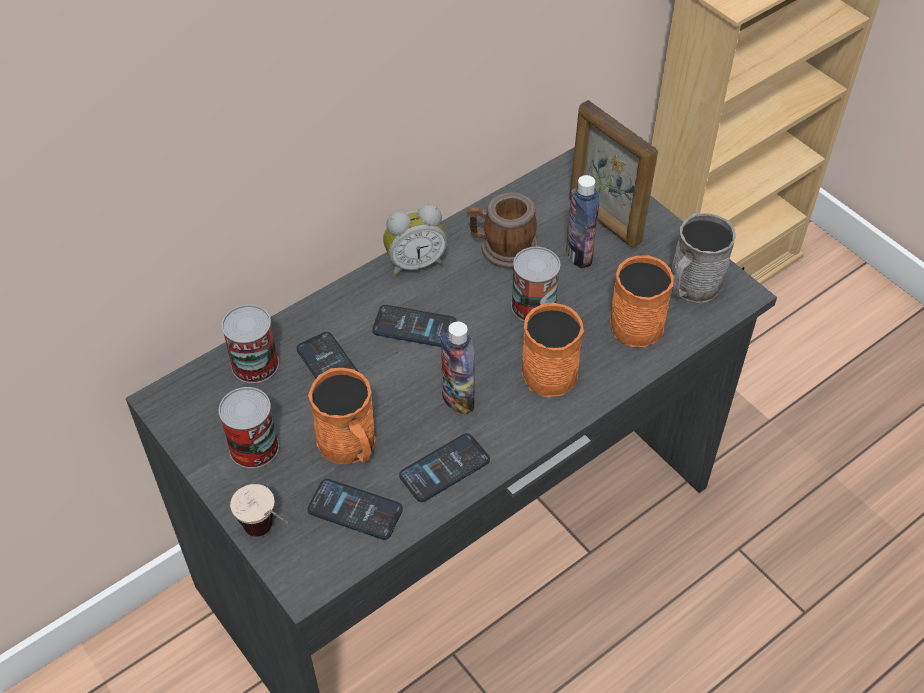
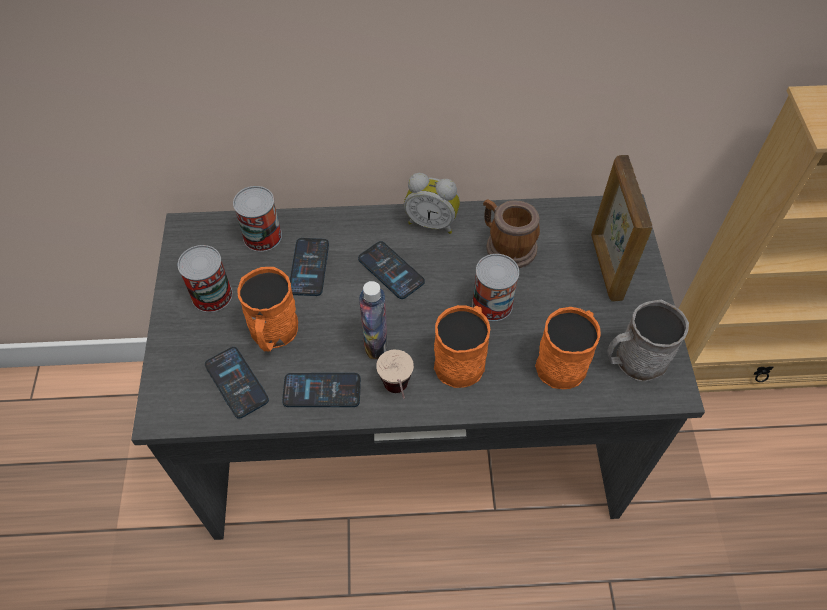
camera: 35 degrees right, 5 degrees up
(269, 535) = (168, 364): cup -> cup (398, 396)
(578, 254) = (562, 282): bottle -> none

